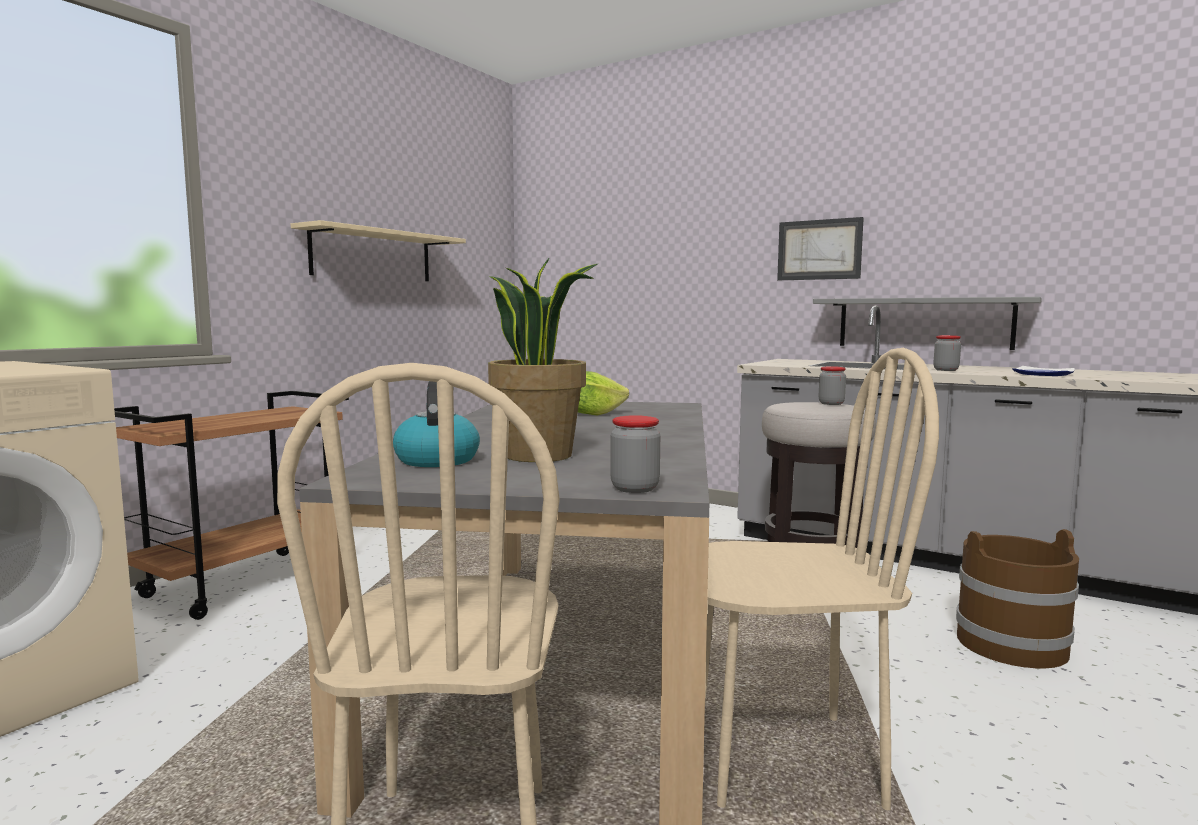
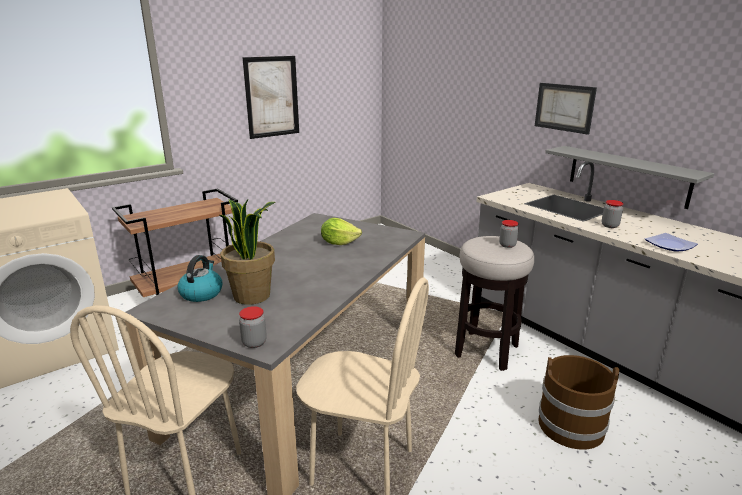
camera: 20 degrees right, 15 degrees up
(372, 255) = (272, 97): beige shelf -> picture

